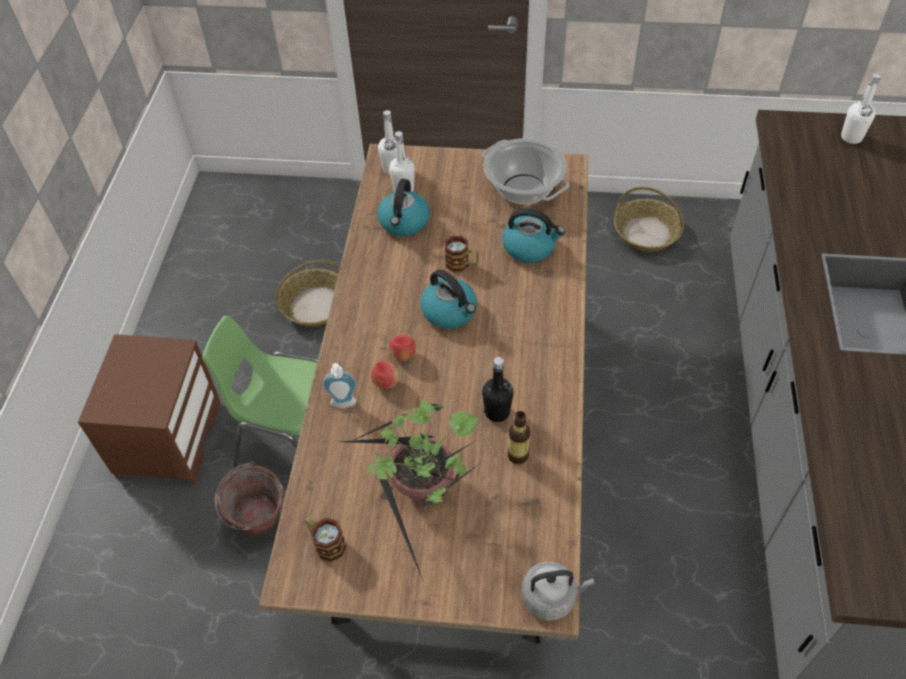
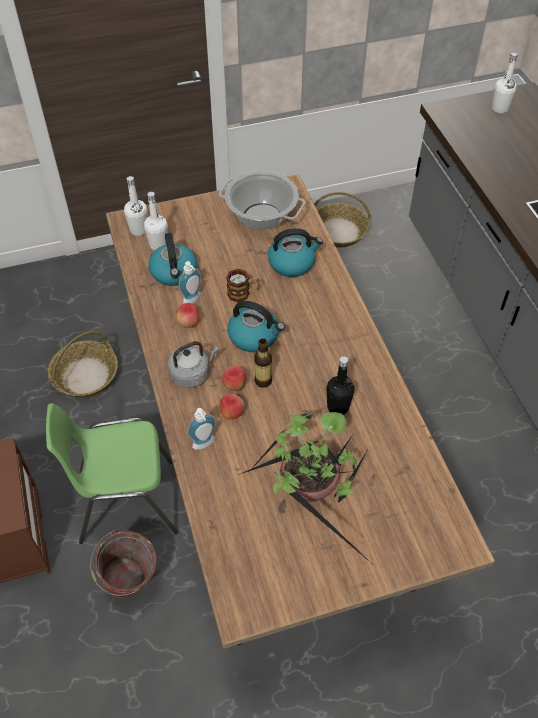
camera: 25 degrees left, 0 degrees up
(325, 543) = (253, 568): mug -> none
(391, 279) = (188, 324): none -> apple
(408, 256) = (193, 300): none -> soap dispenser
(517, 455) = (373, 436): bottle -> bottle (263, 381)
(551, 597) = (460, 539): grey kettle -> grey kettle (192, 374)

